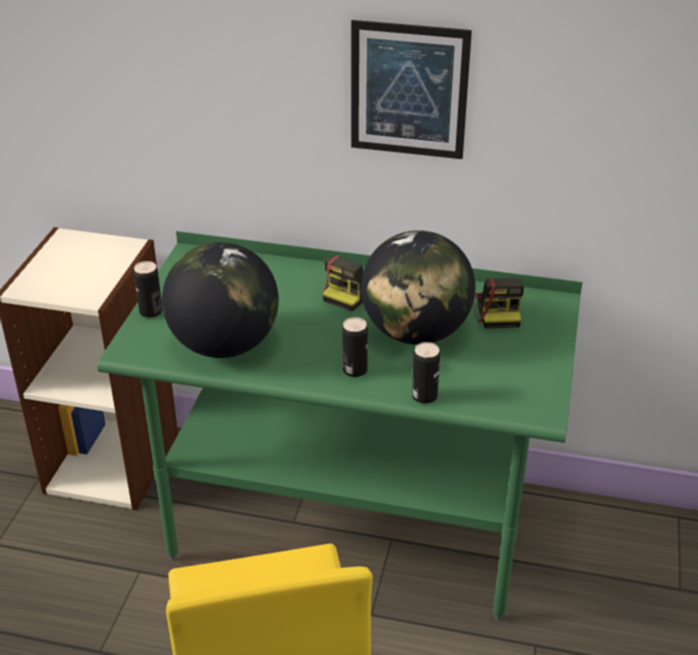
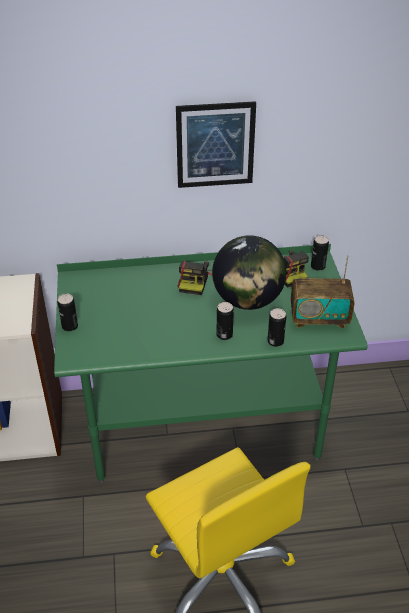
camera: 20 degrees left, 5 degrees up
(224, 345) = (133, 338): globe -> none
(509, 381) = (319, 318): none -> radio
(549, 310) = (318, 266): none -> can

